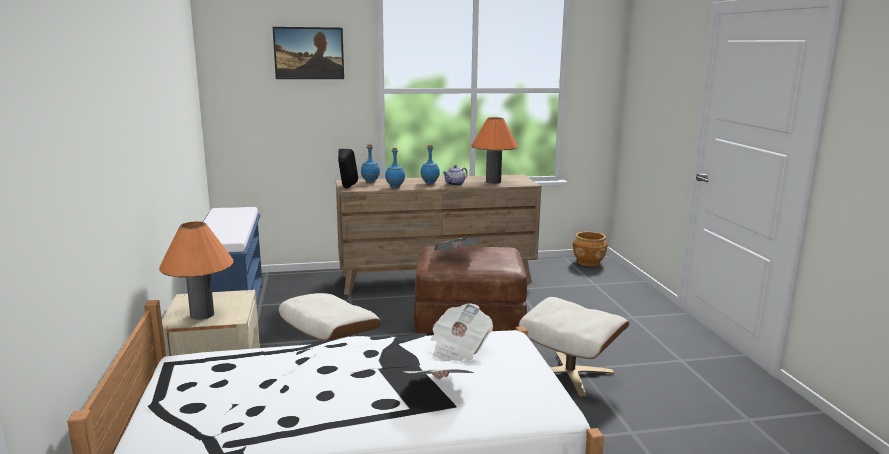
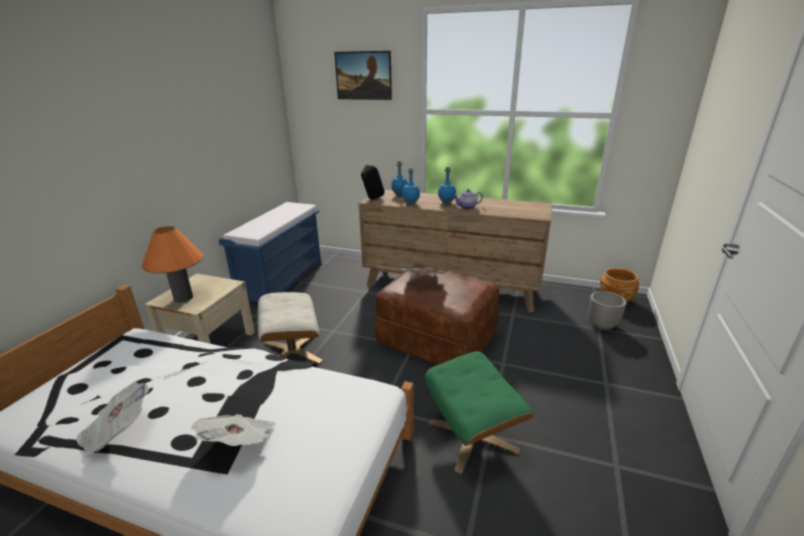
camera: 30 degrees right, 10 degrees up
(458, 349) = (314, 395): newspaper -> newspaper (117, 431)
(493, 182) = (507, 209): orange table lamp -> none
(570, 373) = (473, 436): beige ottoman -> green ottoman
(595, 281) = (602, 325): none -> planter

